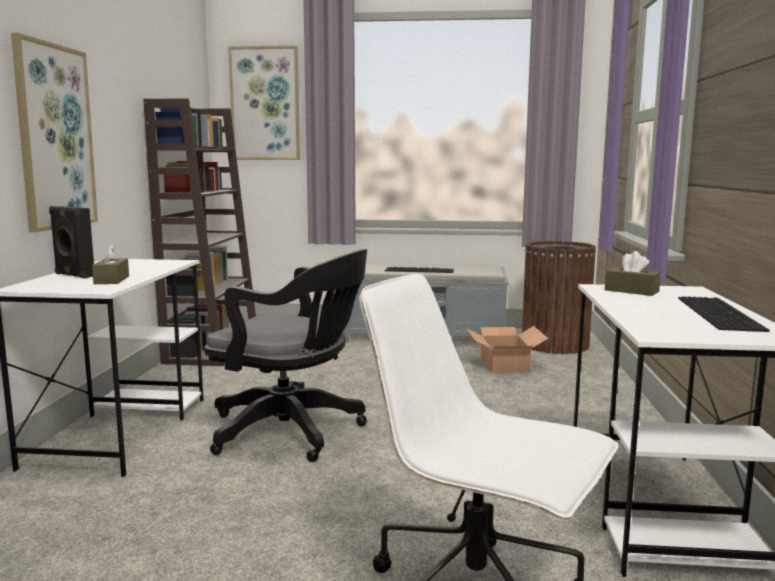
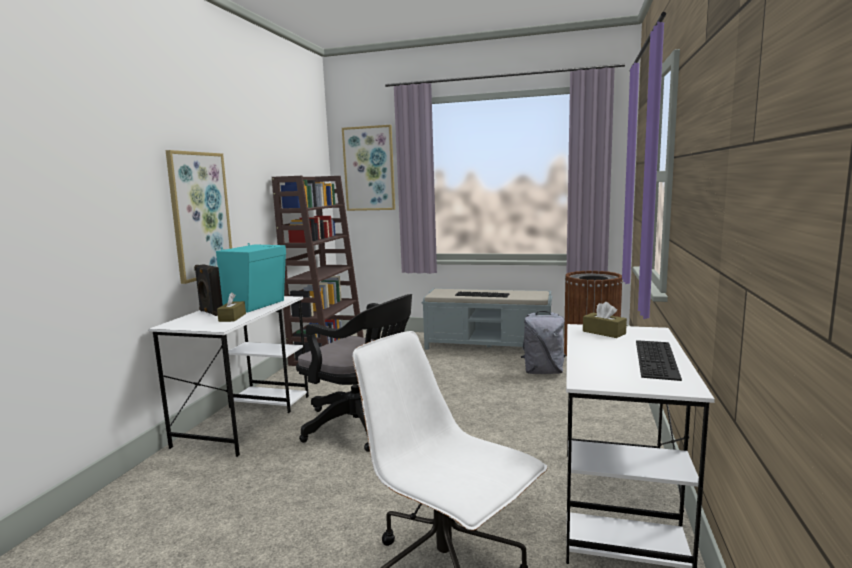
camera: 10 degrees right, 0 degrees up
(139, 268) = (257, 305): none -> turquoise speaker
(505, 364) = (543, 372): cardboard box -> grey backpack

